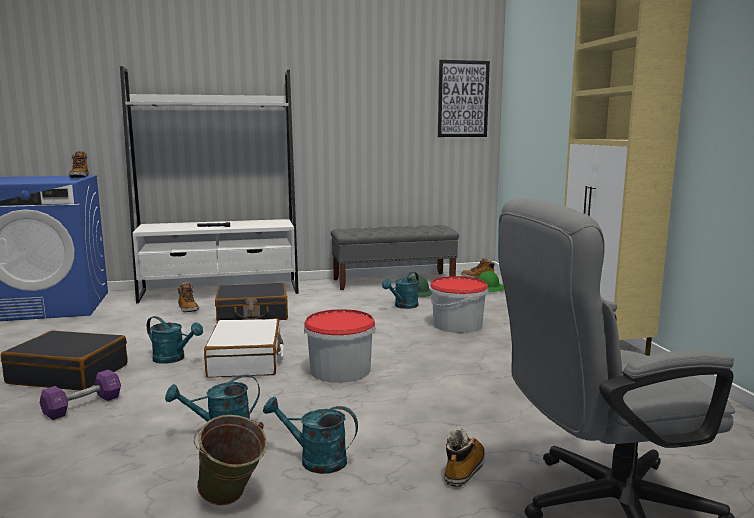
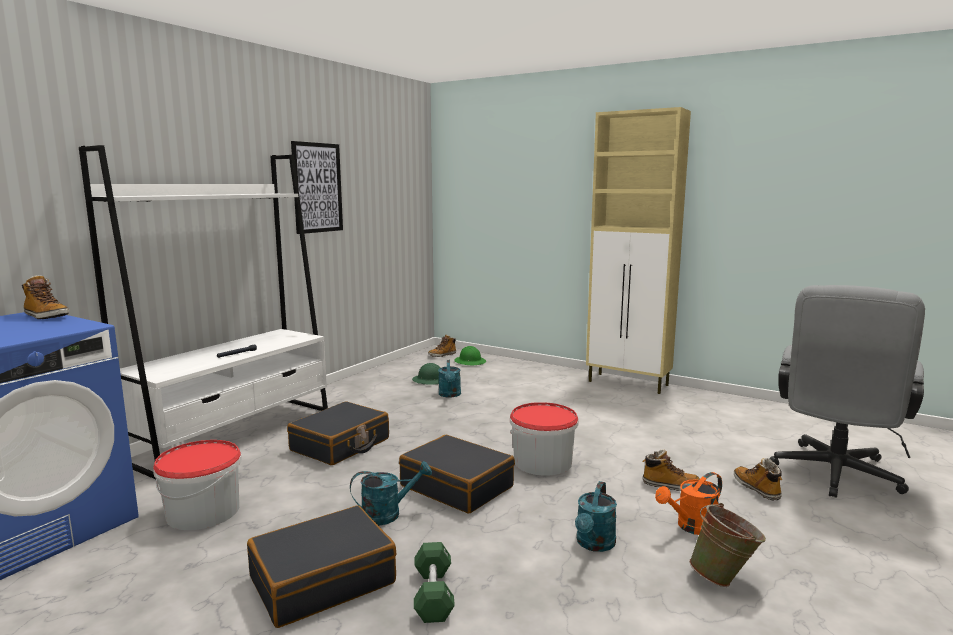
camera: 45 degrees left, 0 degrees up
(83, 406) = (433, 594): purple dumbbell -> green dumbbell
(188, 309) = (253, 464): boot -> boot (670, 485)
(246, 361) = (457, 486): white suitcase -> black suitcase
(315, 460) = (691, 527): turquoise watering can -> orange watering can
(394, 281) = (384, 375): grey bench -> none
(457, 324) = (523, 397): bucket -> bucket (203, 511)
(463, 99) = (409, 184): picture -> picture (317, 188)

